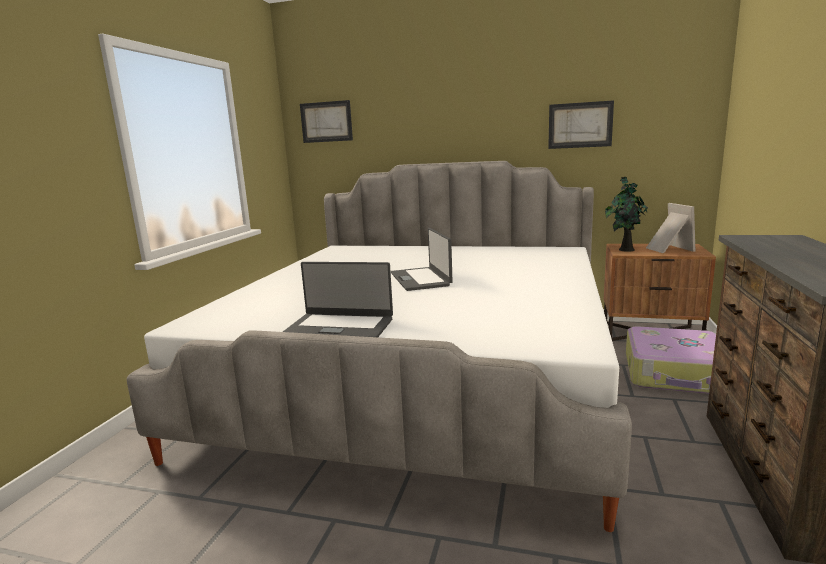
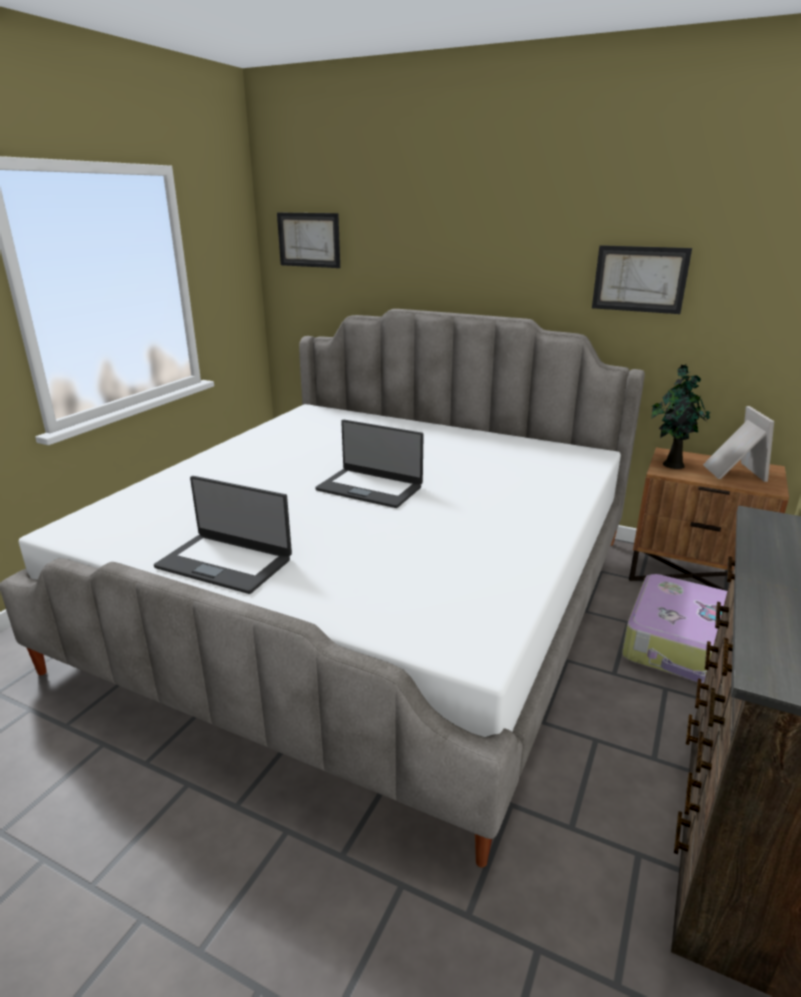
camera: 10 degrees right, 10 degrees up
(421, 279) = (370, 488): laptop -> laptop turned 60 degrees counterclockwise

